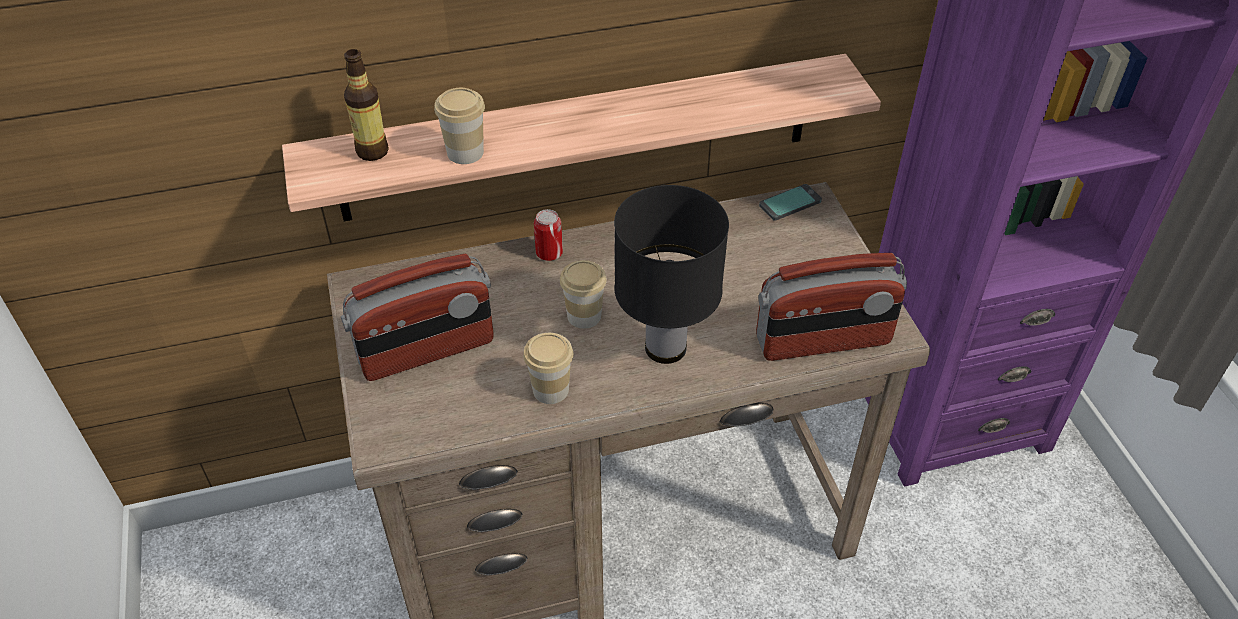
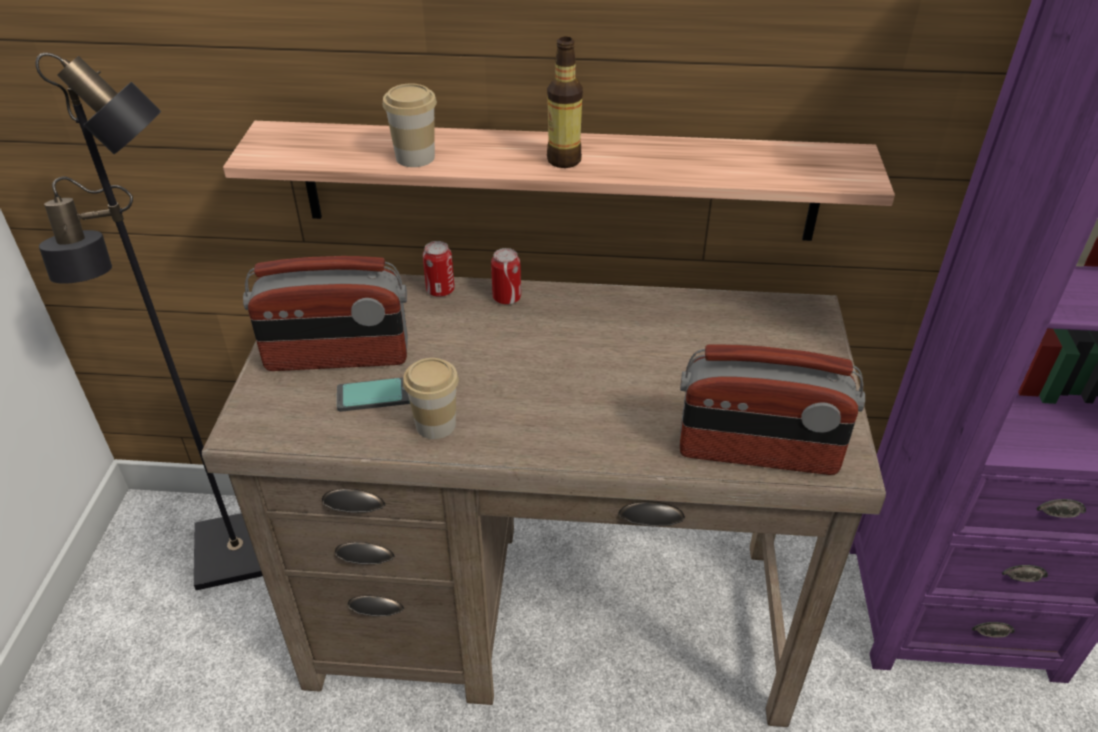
camera: 20 degrees right, 5 degrees down
(291, 557) = (236, 549): none -> black floor lamp
(372, 151) = (329, 140): bottle -> bottle (564, 160)
(484, 261) = (440, 290): none -> can
(584, 316) = (509, 363): cup -> none
(666, 347) = (578, 415): black table lamp -> none
(790, 203) = (785, 306): phone -> phone (375, 395)

